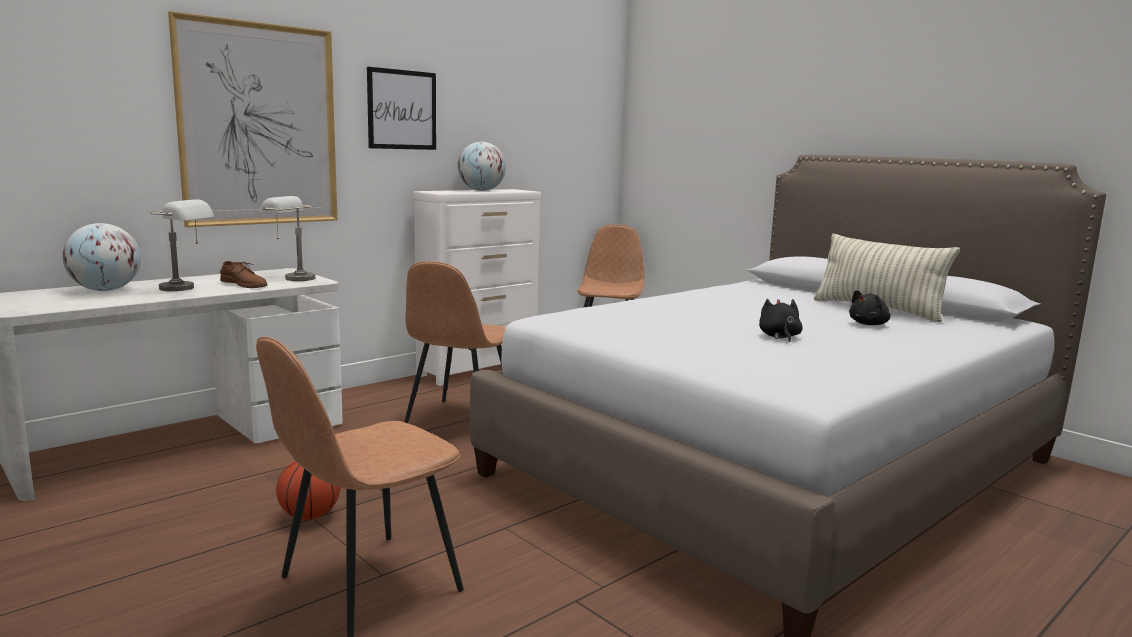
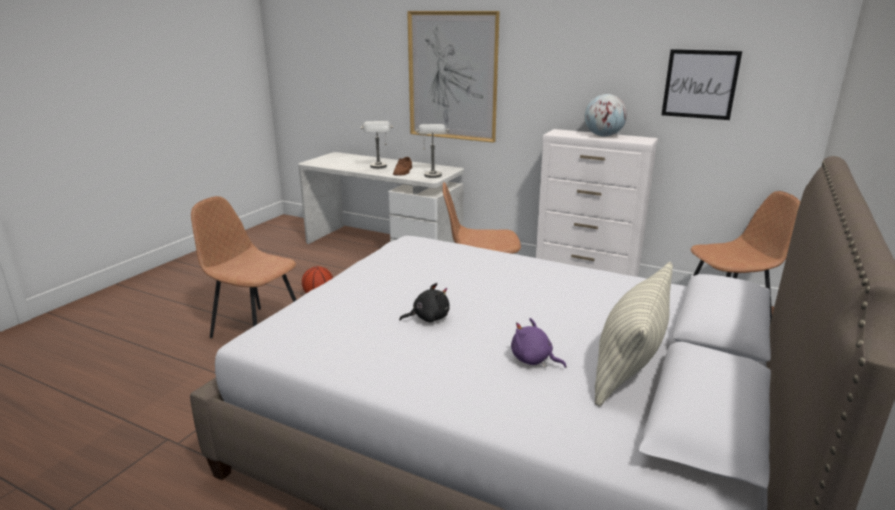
camera: 70 degrees right, 10 degrees up
(105, 290) = (360, 160): globe -> none
(402, 110) = (552, 65): picture -> picture (700, 84)
(869, 324) = (533, 360): black plush toy -> purple plush toy

